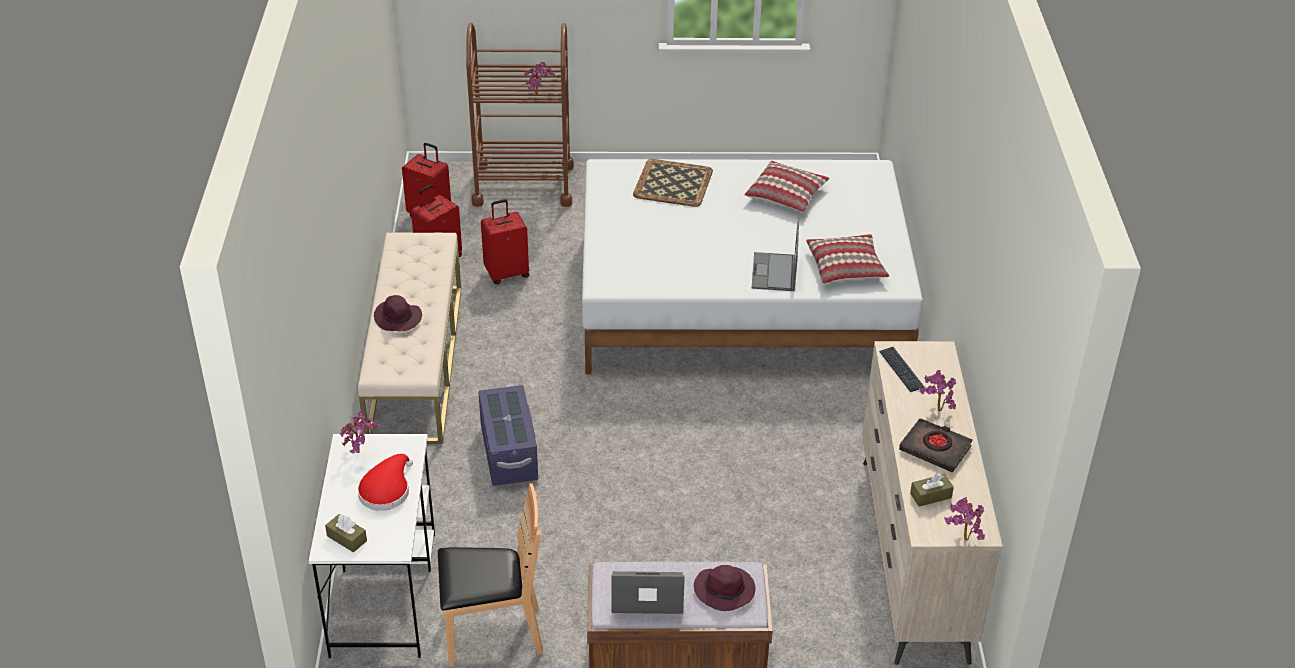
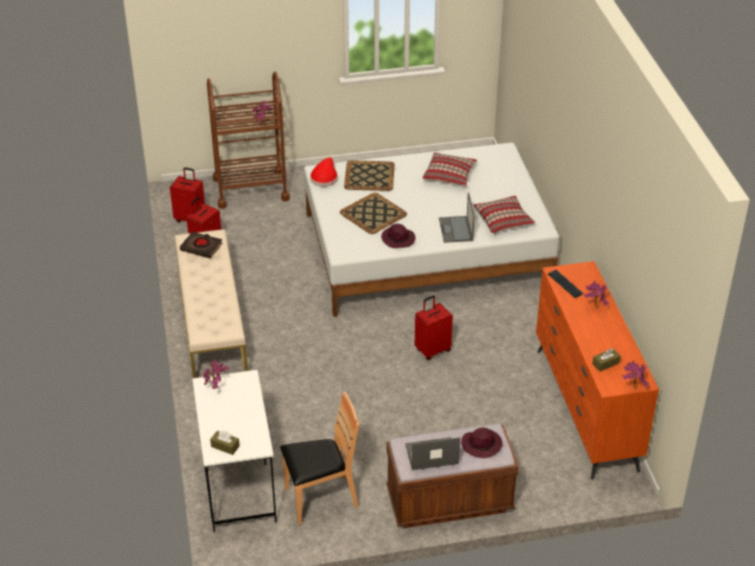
camera: 10 degrees left, 0 degrees up
(386, 490) = (241, 411): red hat -> red hat (324, 177)
(398, 318) = (203, 294): purple hat -> purple hat (398, 239)
(506, 273) = (257, 253): red suitcase -> red suitcase (432, 350)
(509, 453) = (296, 377): purple storage box -> none
(662, 236) = (373, 214): none -> tray
(912, 558) = (585, 409): beige dresser -> orange dresser
(935, 448) = (600, 333): black book -> black book (201, 247)

